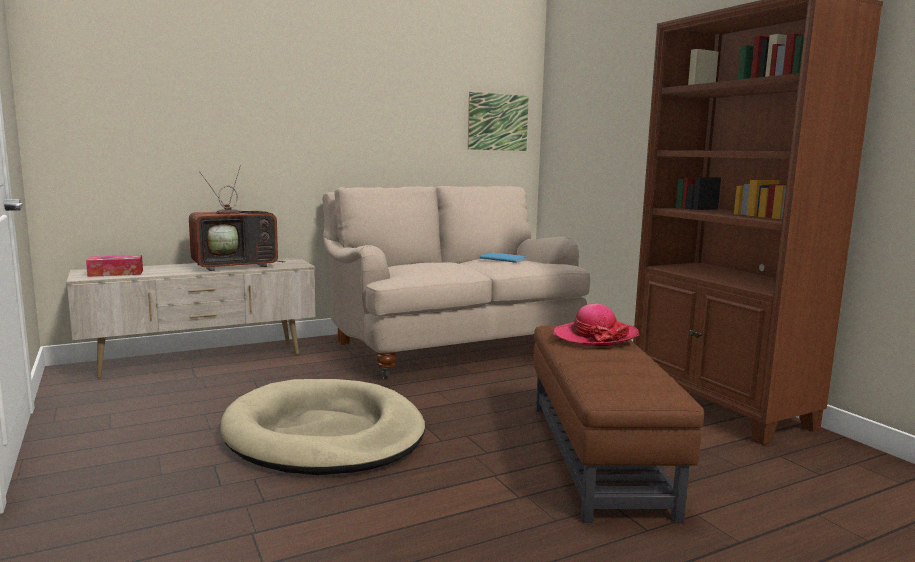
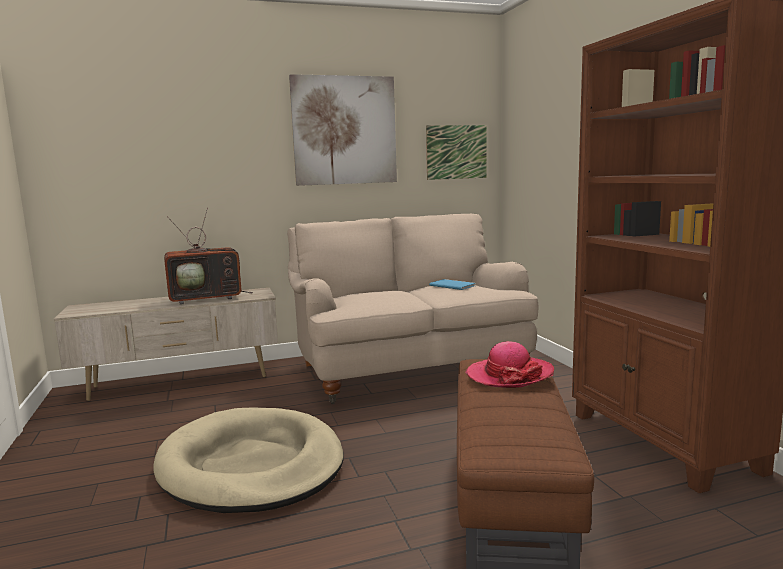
camera: 10 degrees right, 0 degrees up
(116, 273) = (100, 308): tissue box -> none
(386, 91) = (344, 130): none -> picture

